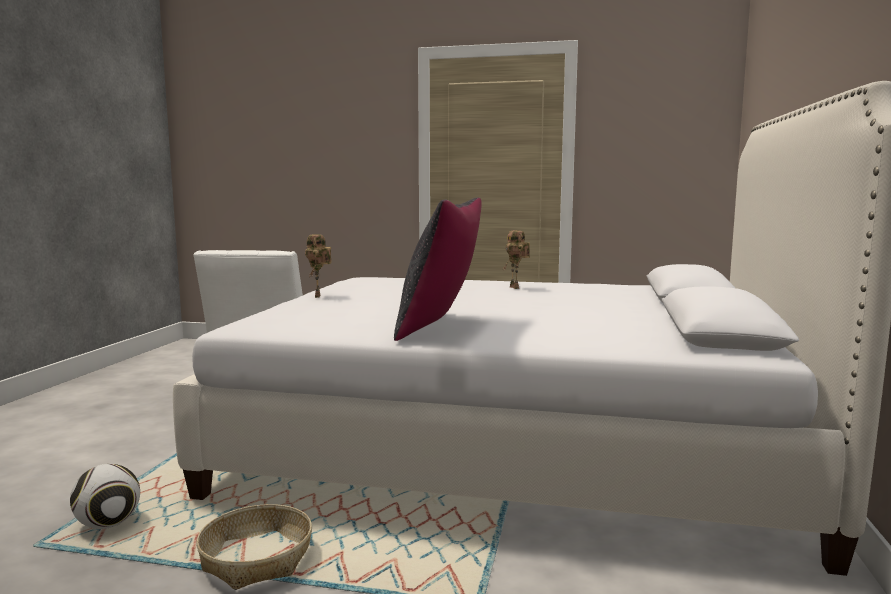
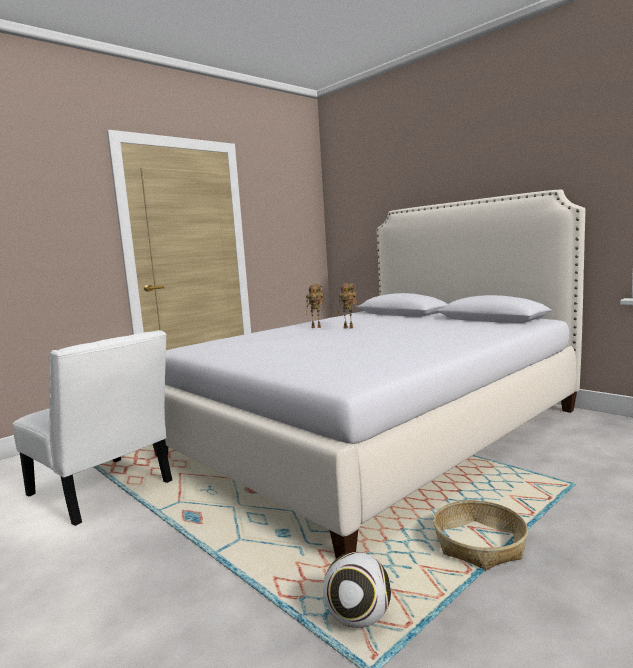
camera: 55 degrees left, 0 degrees up
(319, 296) = (252, 360): toy robot -> toy robot (349, 327)
(440, 326) = (422, 346): black pillow -> none

